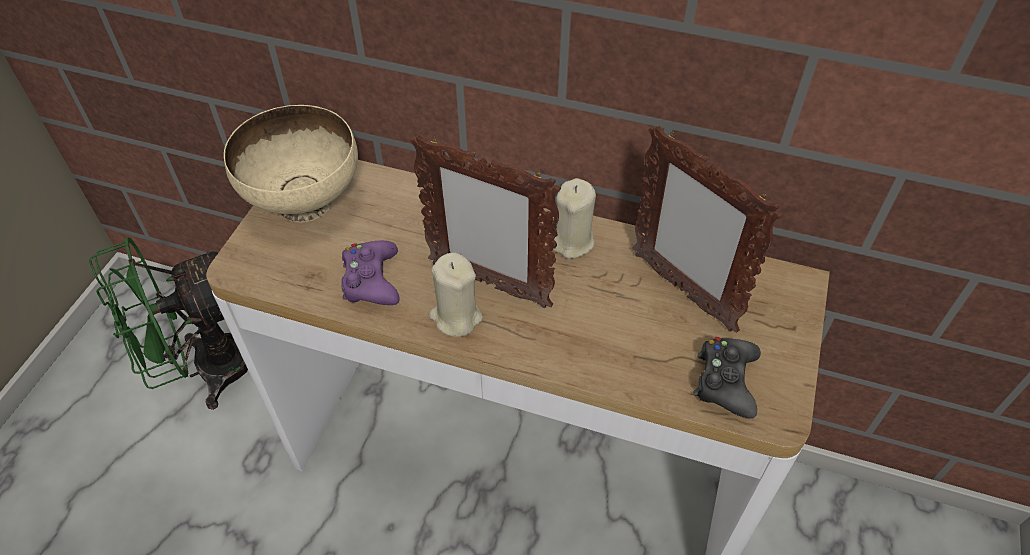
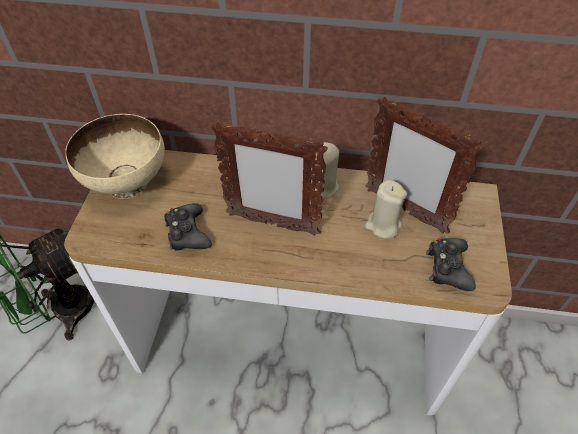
camera: 10 degrees left, 0 degrees up
(371, 280) = (188, 233): purple game controller -> black game controller
(456, 317) = (254, 250): beige candle -> beige candle (383, 225)

